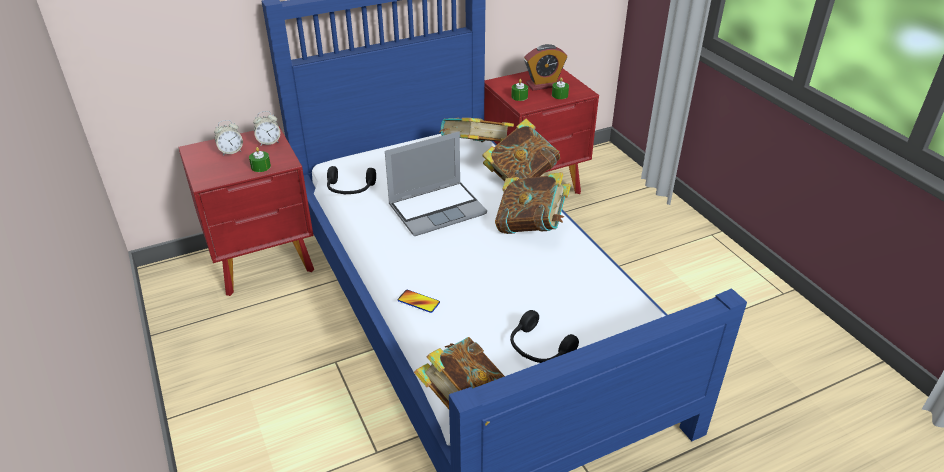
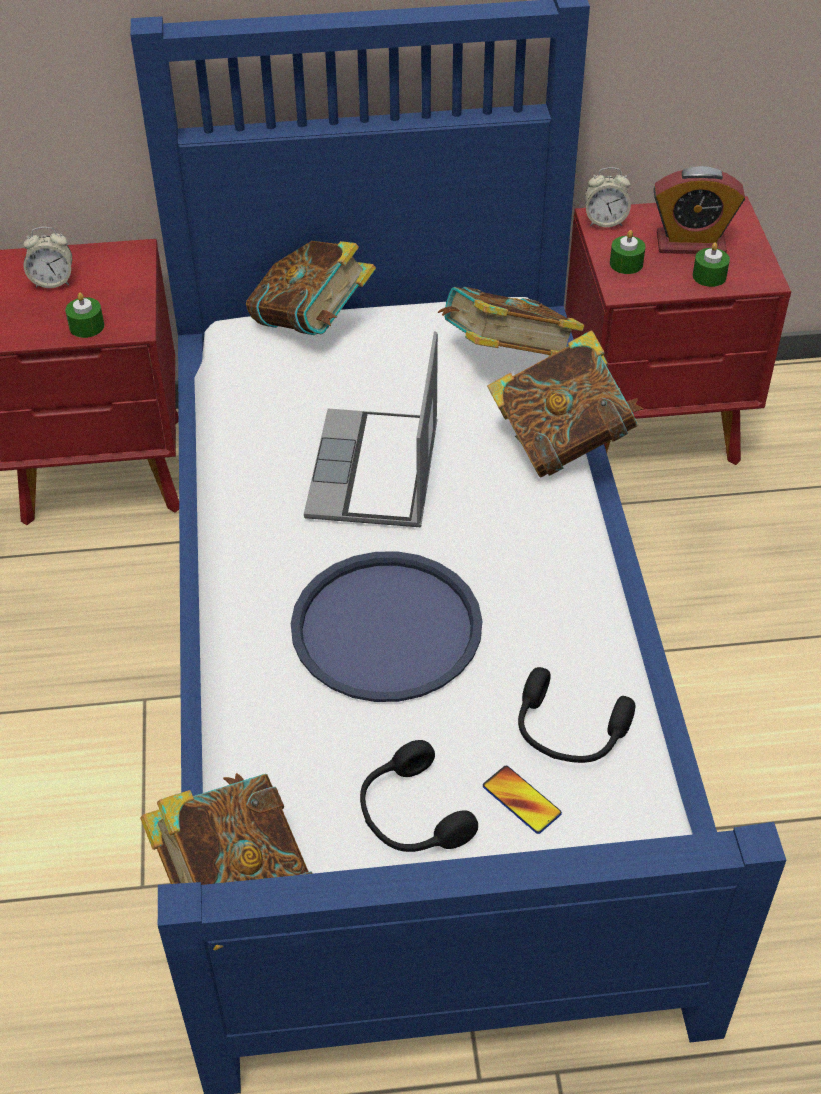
camera: 20 degrees right, 10 degrees up
(269, 142) = (123, 274): alarm clock -> alarm clock (605, 221)
(350, 189) = (243, 393): black headphones -> black headphones (568, 733)
(418, 302) = (252, 661): phone -> phone (521, 800)
(437, 209) = (376, 473): laptop -> laptop turned 105 degrees clockwise
(480, 271) = (387, 628): none -> blue tray
(531, 227) = (527, 556): book -> book (312, 323)

